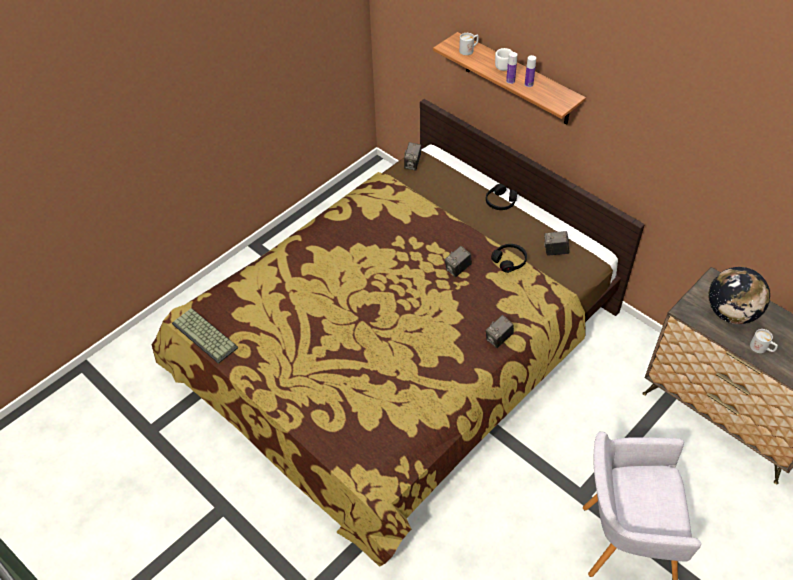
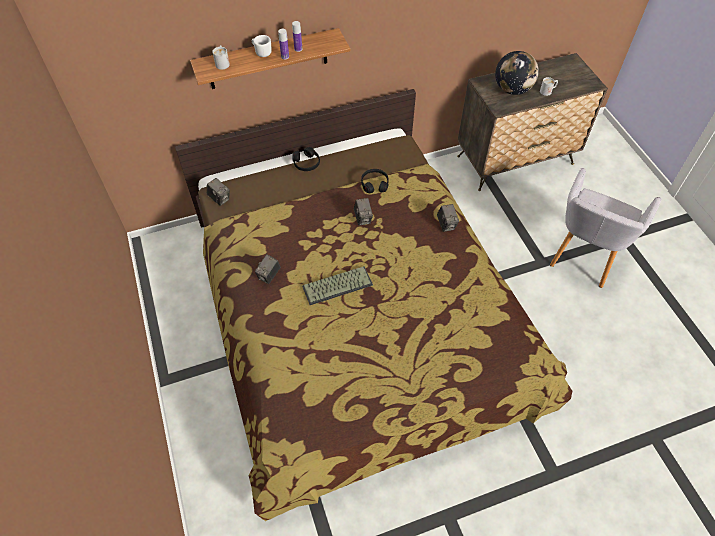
camera: 65 degrees left, 5 degrees up
(206, 335) = (321, 437): keyboard -> keyboard (337, 285)
(555, 251) = (379, 156): camera -> camera (269, 276)

